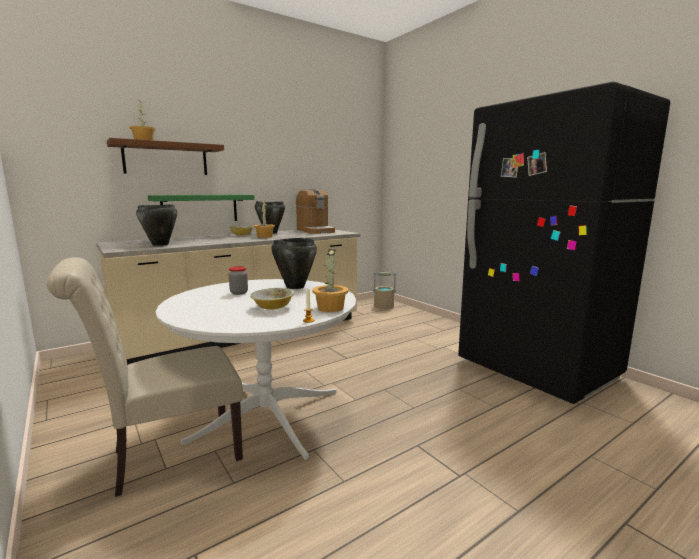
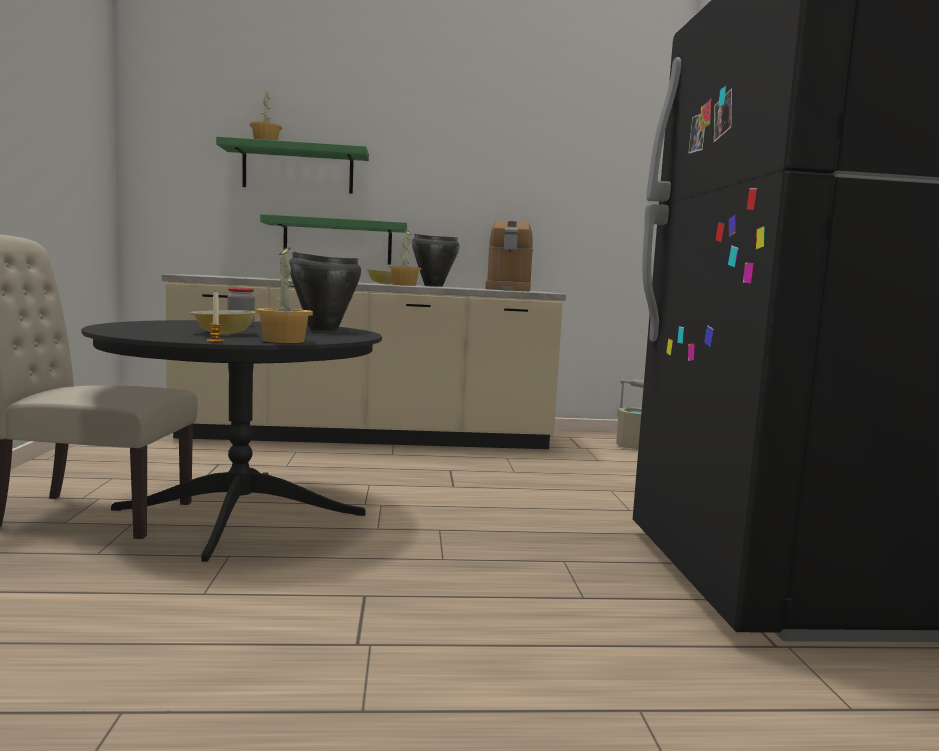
camera: 30 degrees right, 5 degrees down
(160, 244) = (246, 277): black cooking pot -> none
(166, 159) = (298, 169): brown shelf -> green shelf
(266, 415) = (240, 512): white dining table -> black dining table

